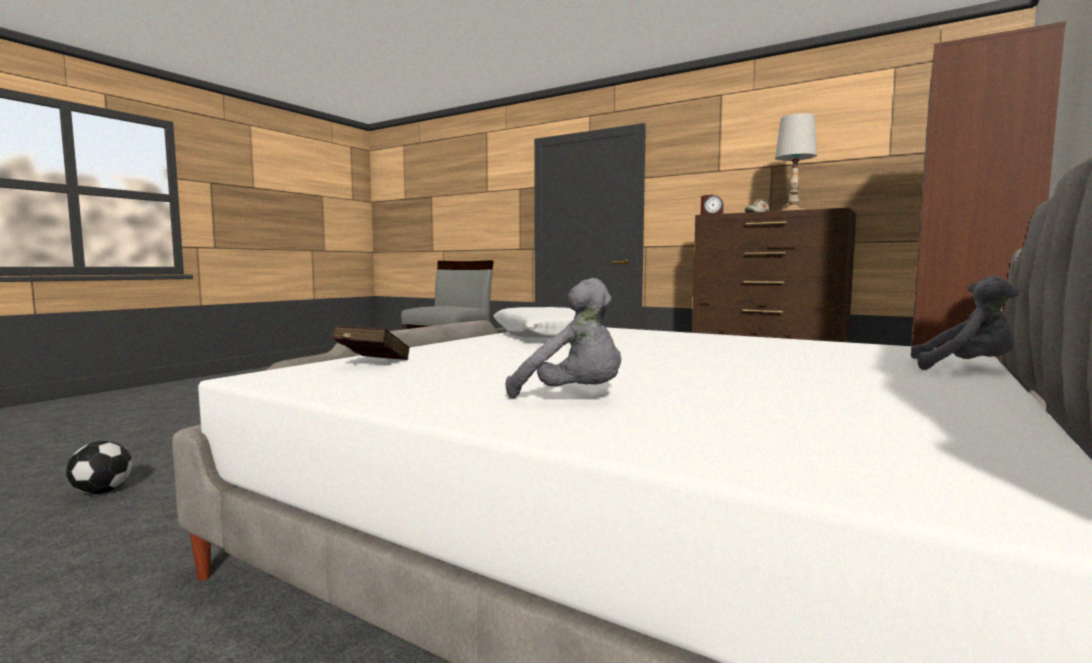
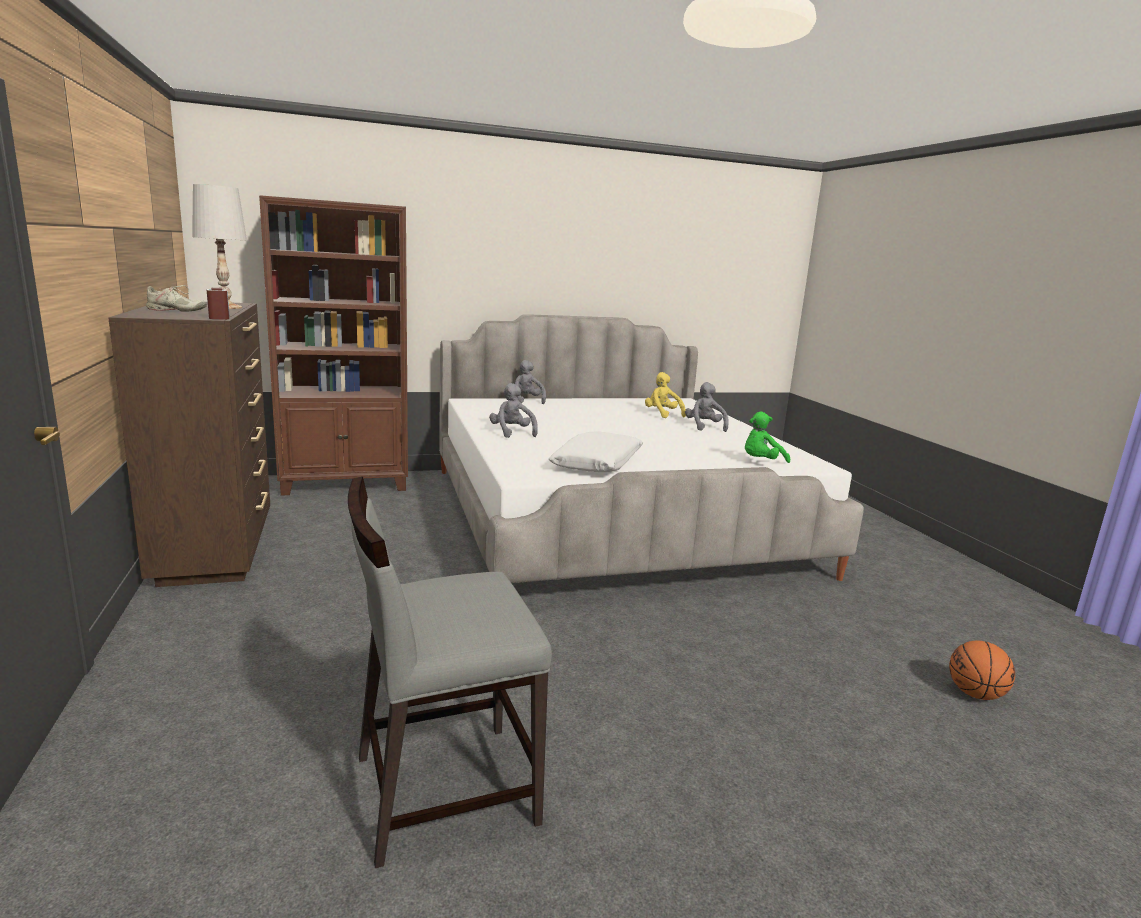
camera: 140 degrees left, 10 degrees up
(101, 492) = (975, 694): football -> basketball
(370, 365) = (761, 462): red book -> green plush toy
(707, 339) = (512, 433): none -> grey plush toy
(745, 406) = (662, 414): none -> yellow plush toy

